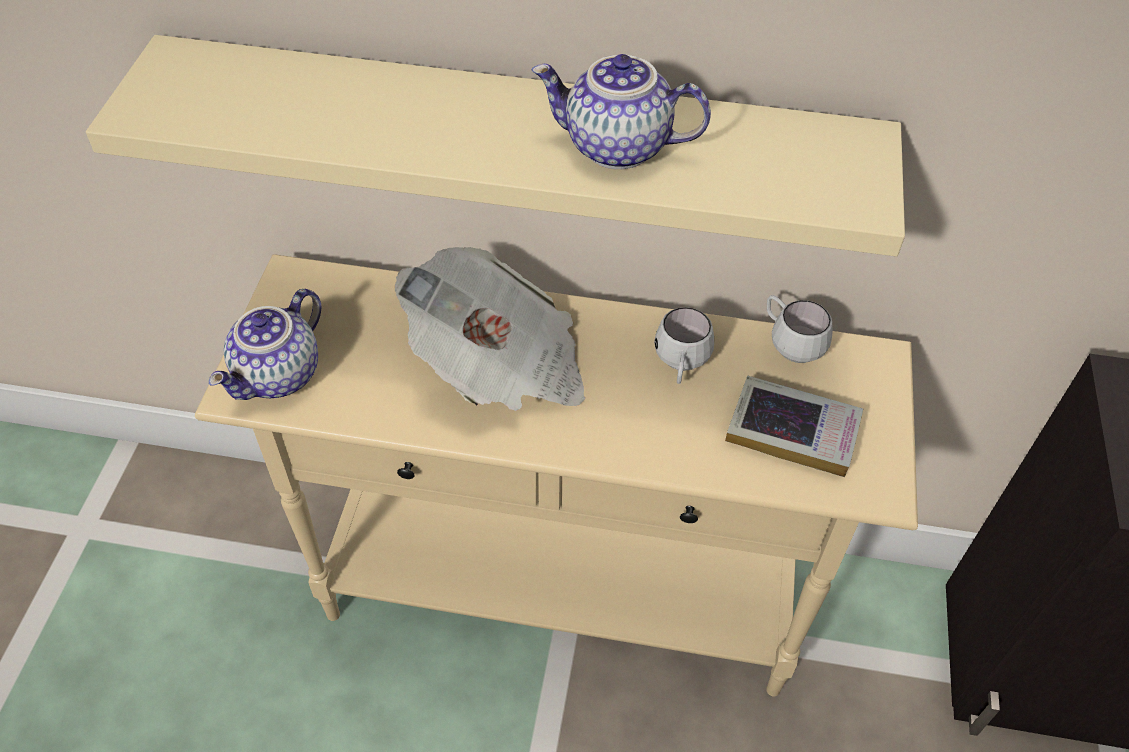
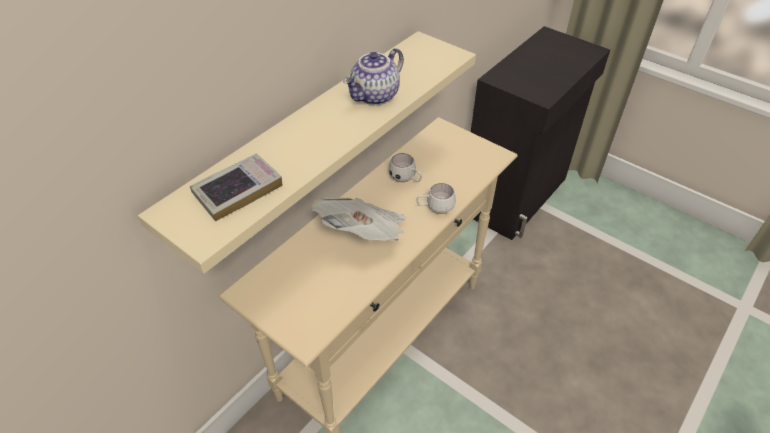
camera: 60 degrees left, 5 degrees down
(279, 376) = (309, 318): teapot -> none
(789, 343) = (417, 145): white mug -> white mug (435, 208)
(793, 431) = (459, 164): book -> book (238, 190)

